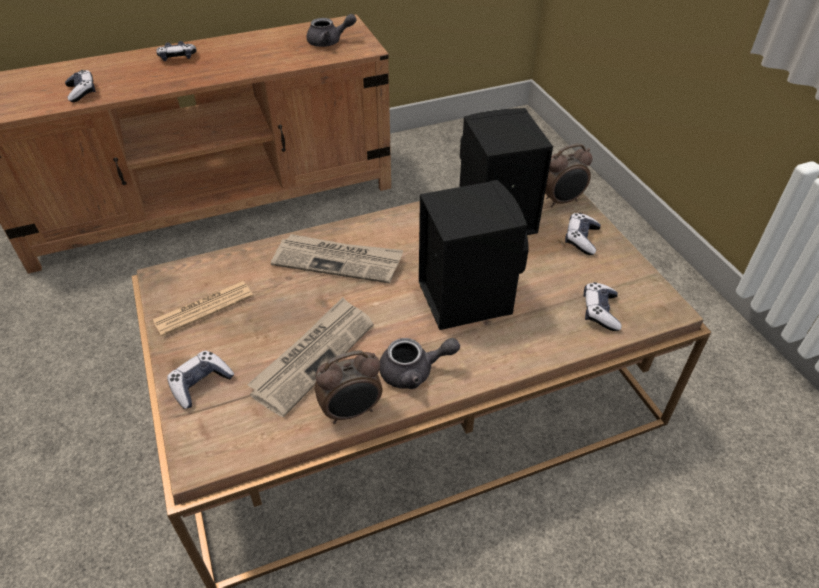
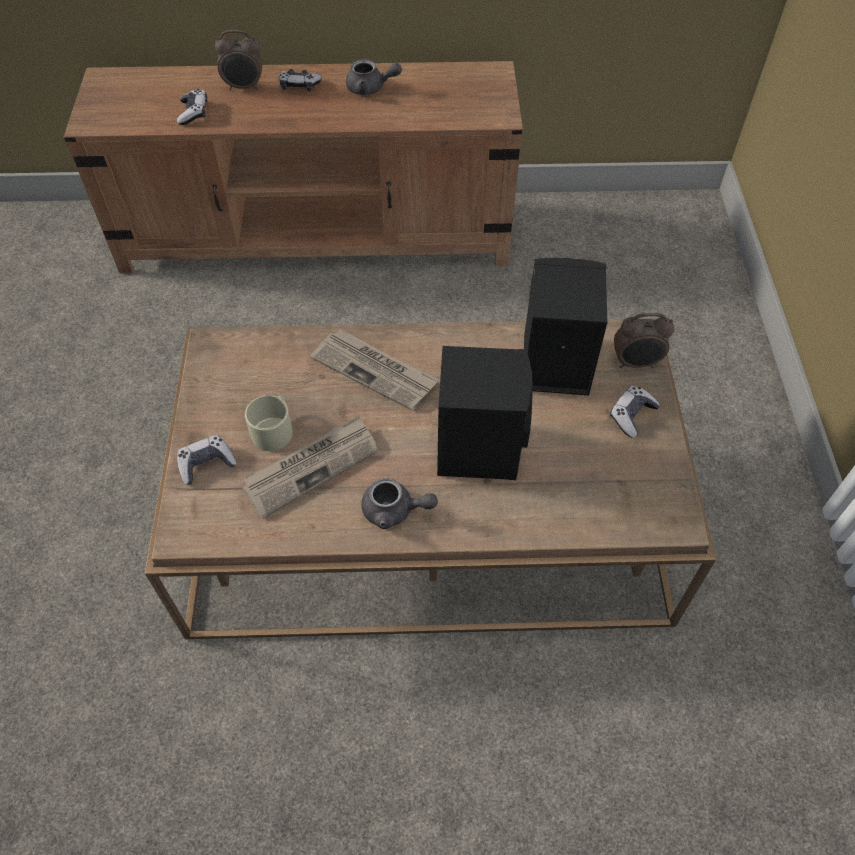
camera: 20 degrees right, 10 degrees up
(203, 308) = (234, 387): newspaper -> none
(260, 334) = (274, 429): none -> beige mug
(329, 42) = (465, 98): grey teapot -> grey teapot (370, 88)
(351, 412) = (323, 532): alarm clock -> alarm clock (244, 87)
(600, 312) = (605, 504): game controller -> none

